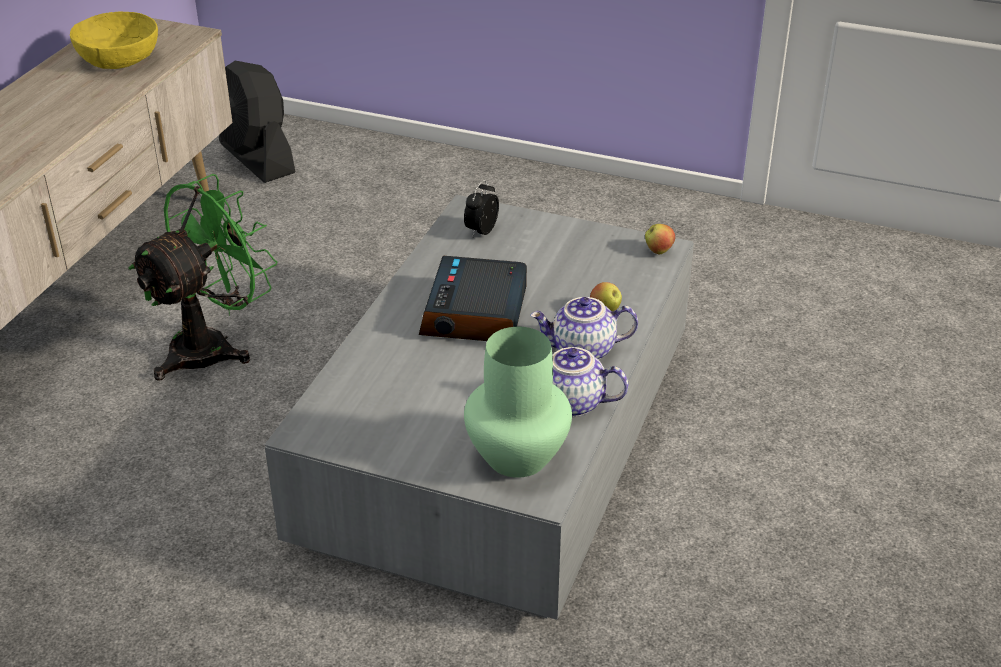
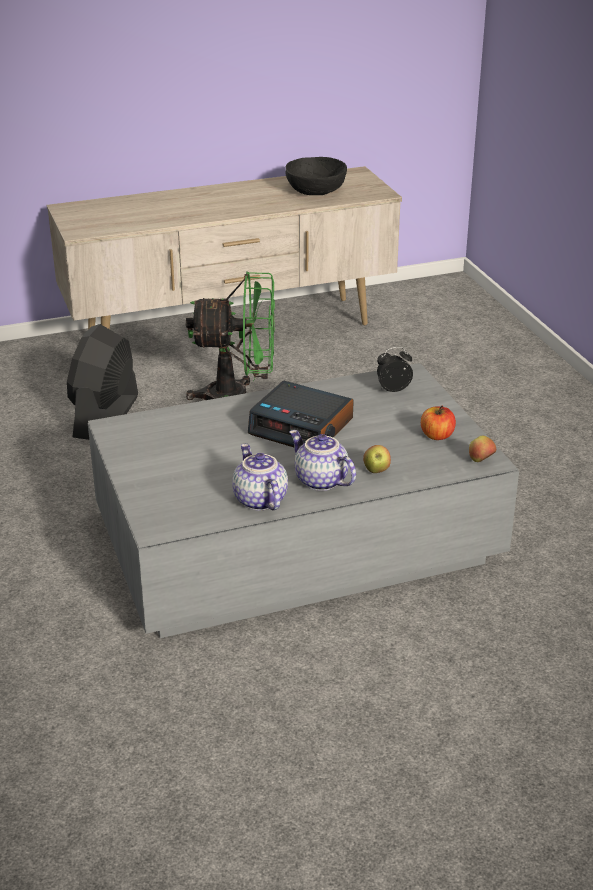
camera: 50 degrees right, 5 degrees down
(118, 59) = (315, 190): yellow bowl -> black bowl
(256, 158) = (433, 315): black fan -> black fan (106, 416)
(475, 313) = (302, 427): alarm clock -> alarm clock turned 120 degrees counterclockwise
(516, 457) = (179, 504): green vase -> none
(590, 251) = (437, 435): none -> apple

